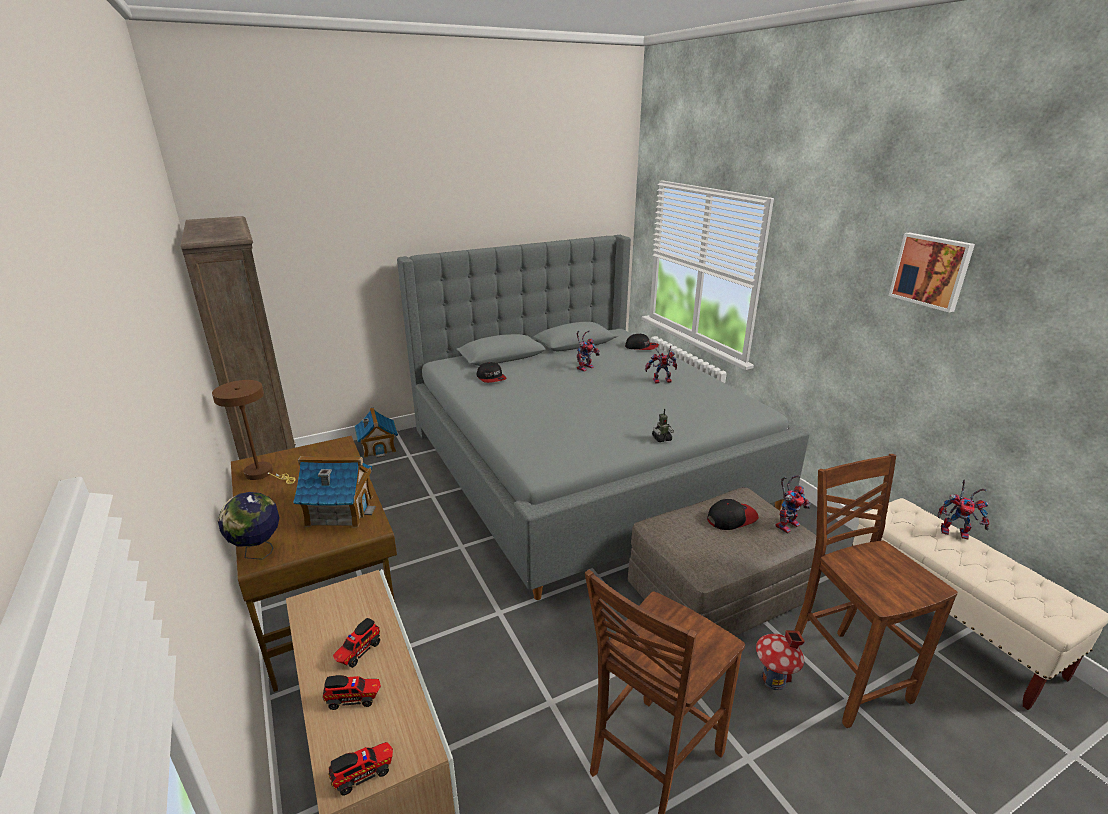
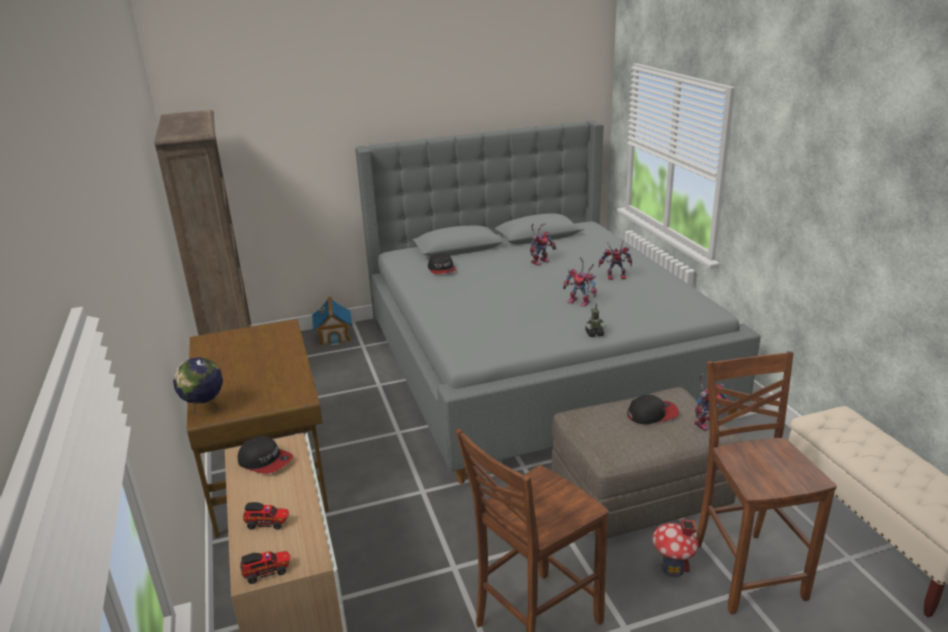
camera: 10 degrees right, 0 degrees up
(263, 473) = (216, 348): brown table lamp -> none
(339, 510) = (277, 381): toy house -> none
(358, 652) = (276, 492): toy truck -> none
(641, 347) = (607, 241): cap -> cap (265, 461)
(931, 271) = (867, 168): picture -> none
(956, 531) = (888, 440): toy robot -> toy robot (581, 302)

